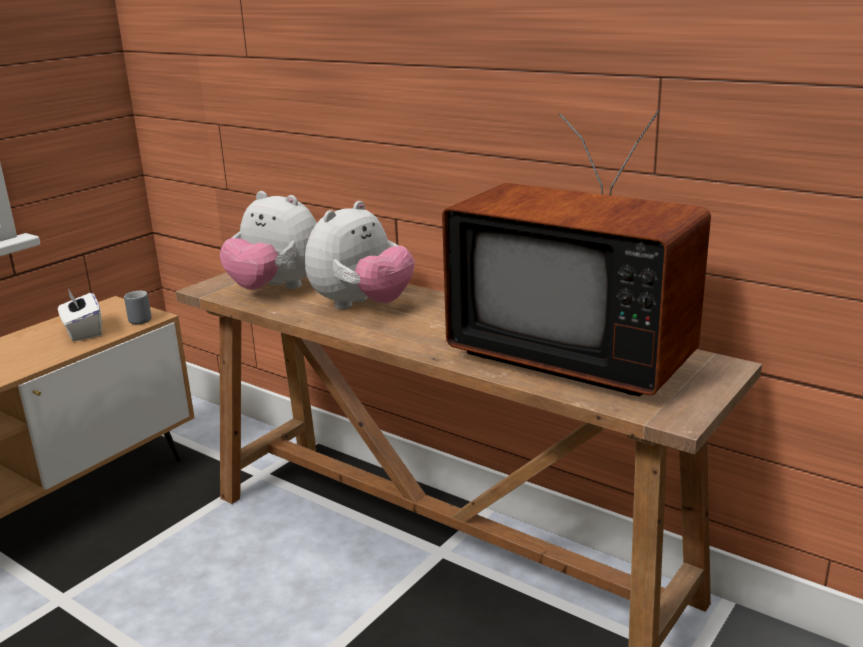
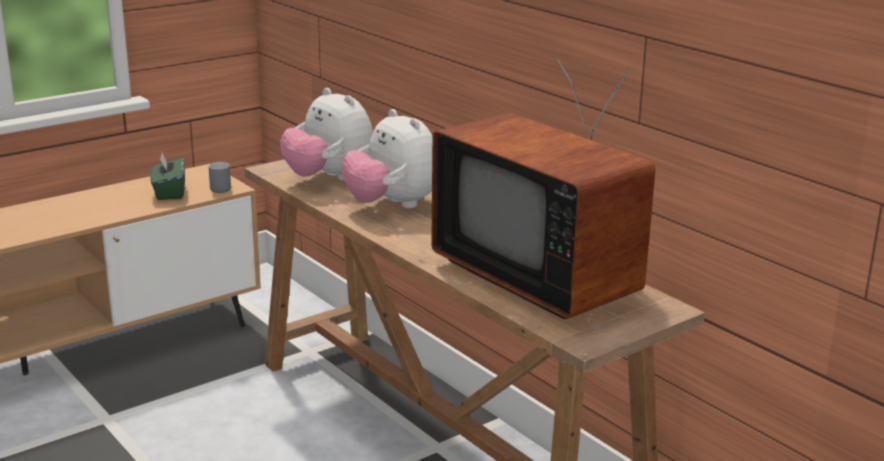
camera: 15 degrees right, 0 degrees up
(83, 332) = (169, 192): white tissue box -> green tissue box
(361, 306) = (392, 205): plush toy -> plush toy turned 90 degrees clockwise

